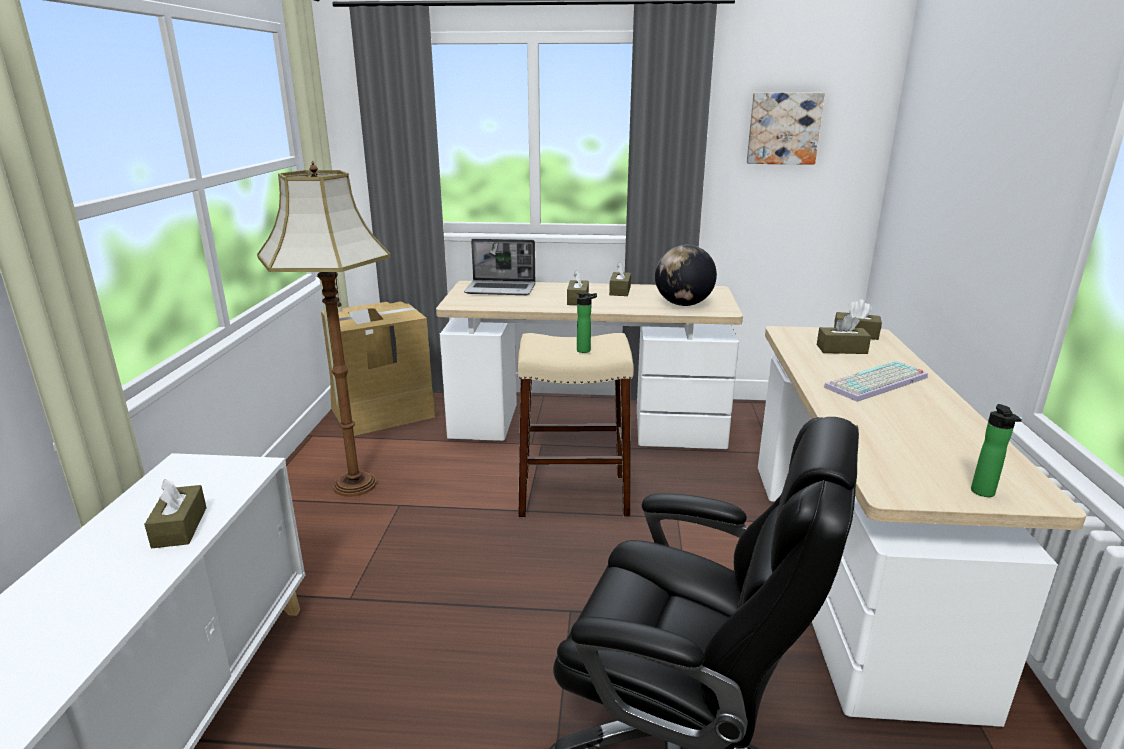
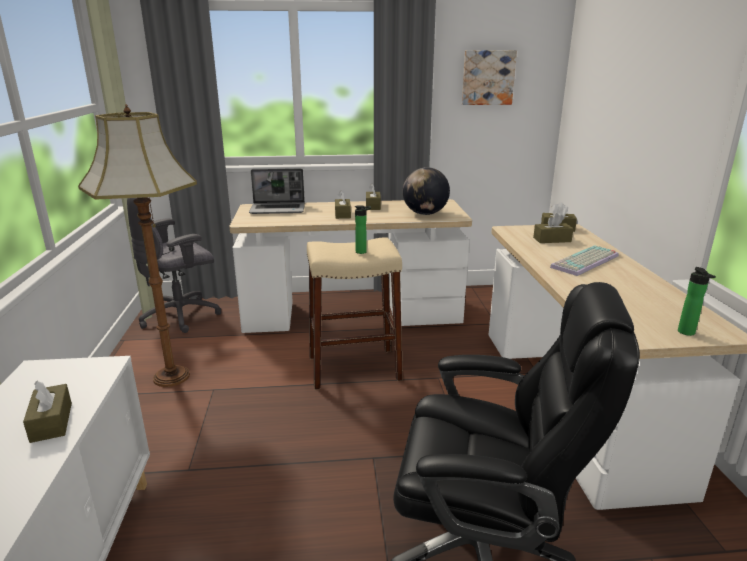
camera: 10 degrees left, 0 degrees up
(382, 411) = (181, 316): cardboard box -> grey office chair

